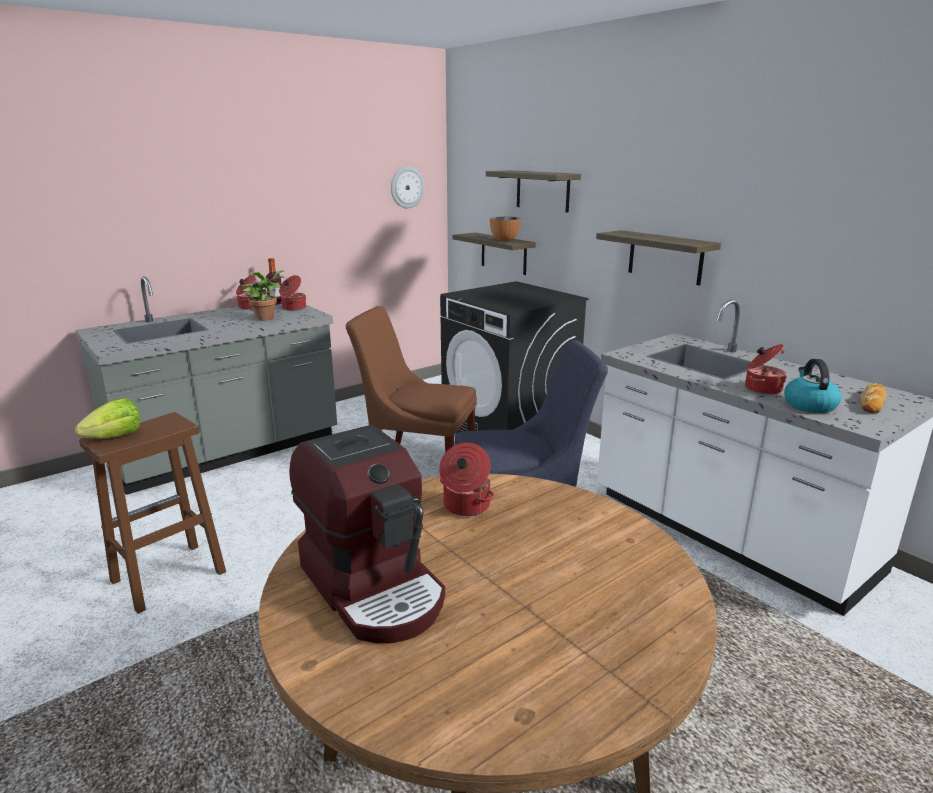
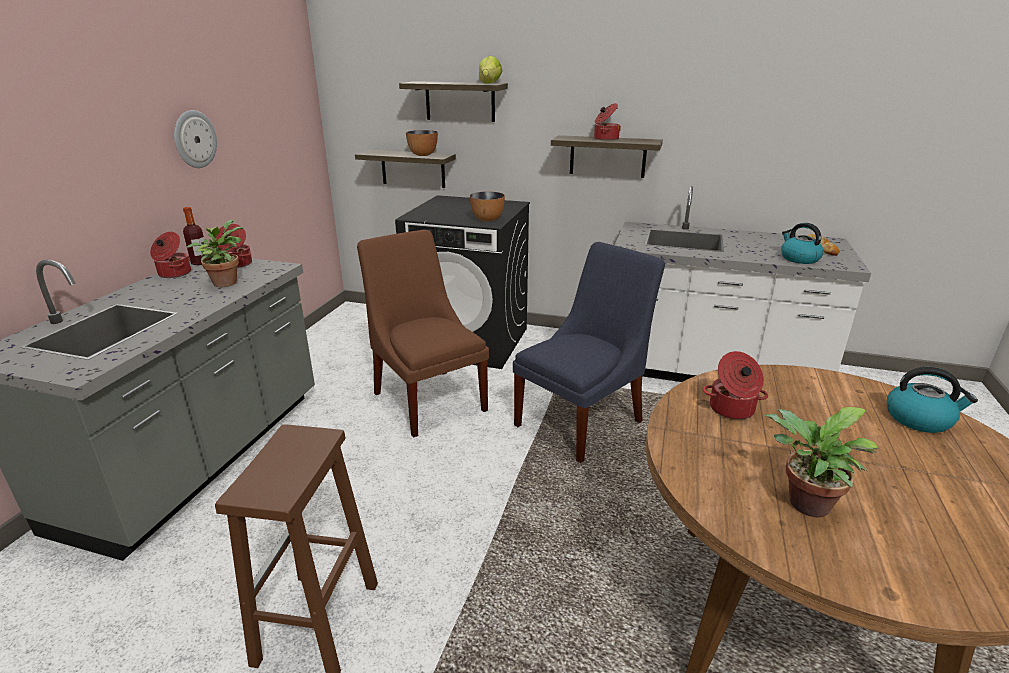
camera: 35 degrees left, 5 degrees up
(115, 436) = (264, 481): lettuce -> lettuce (489, 83)
(374, 586) = (804, 505): coffee machine -> potted plant
(407, 187) = (288, 105): wall clock -> wall clock (194, 139)
(416, 464) = (428, 398): brown chair -> brown chair turned 75 degrees clockwise
(514, 306) = (487, 219): none -> bowl
(642, 585) = (919, 419): none -> kettle
(761, 389) = (755, 253): cooking pot -> cooking pot (605, 139)

